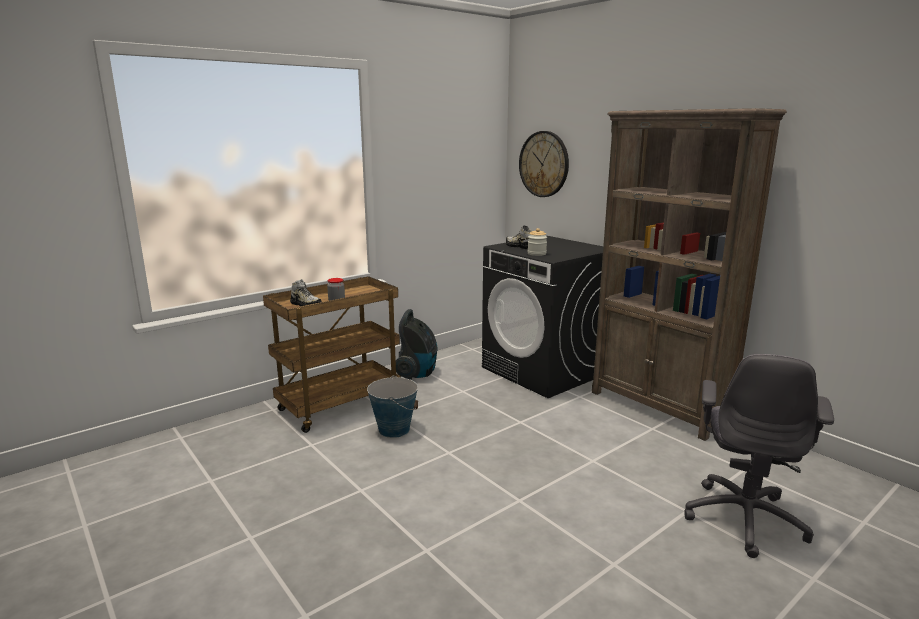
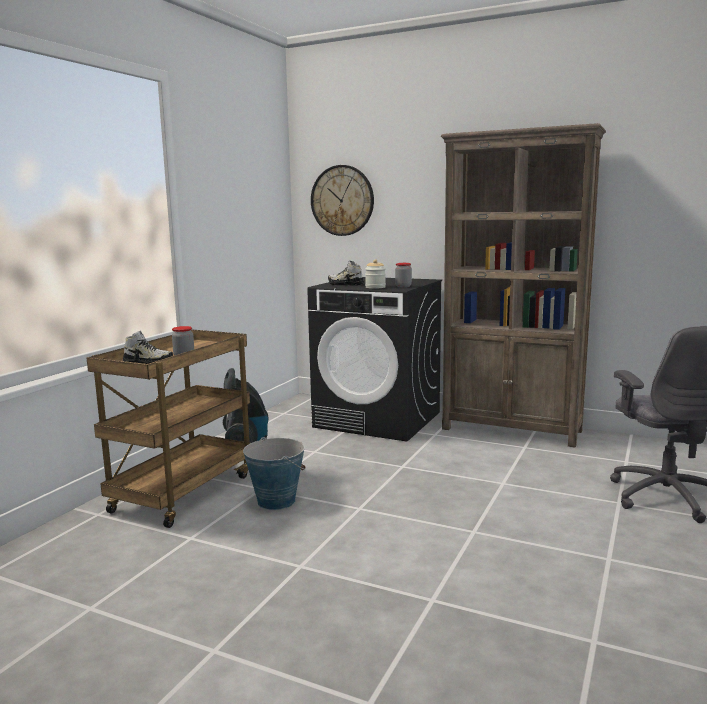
camera: 25 degrees left, 5 degrees down
(562, 256) = (403, 286): none -> jar

